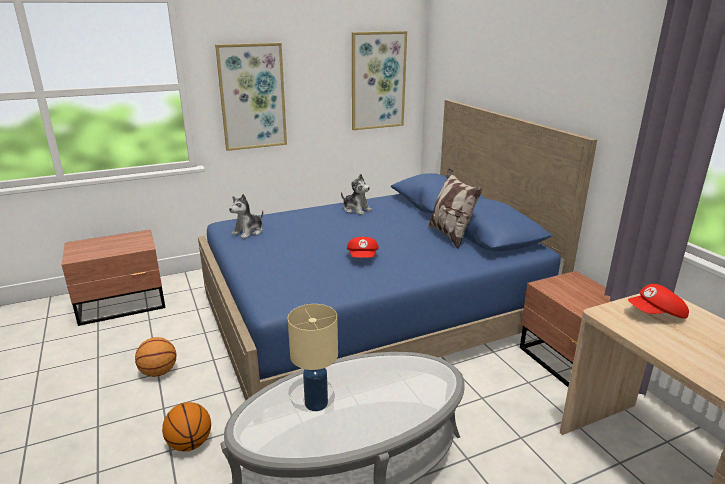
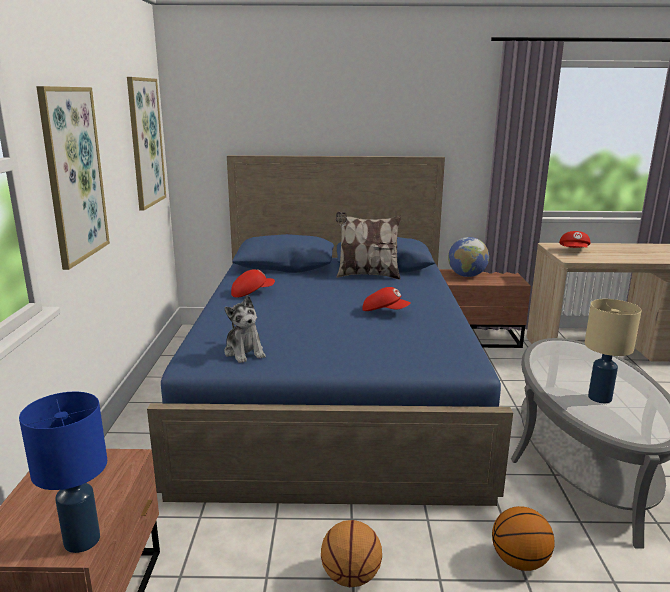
camera: 65 degrees left, 5 degrees down
(79, 257) = (83, 540): none -> blue table lamp
(356, 210) = (252, 293): plush toy -> red cap
(574, 288) = (466, 276): none -> globe

